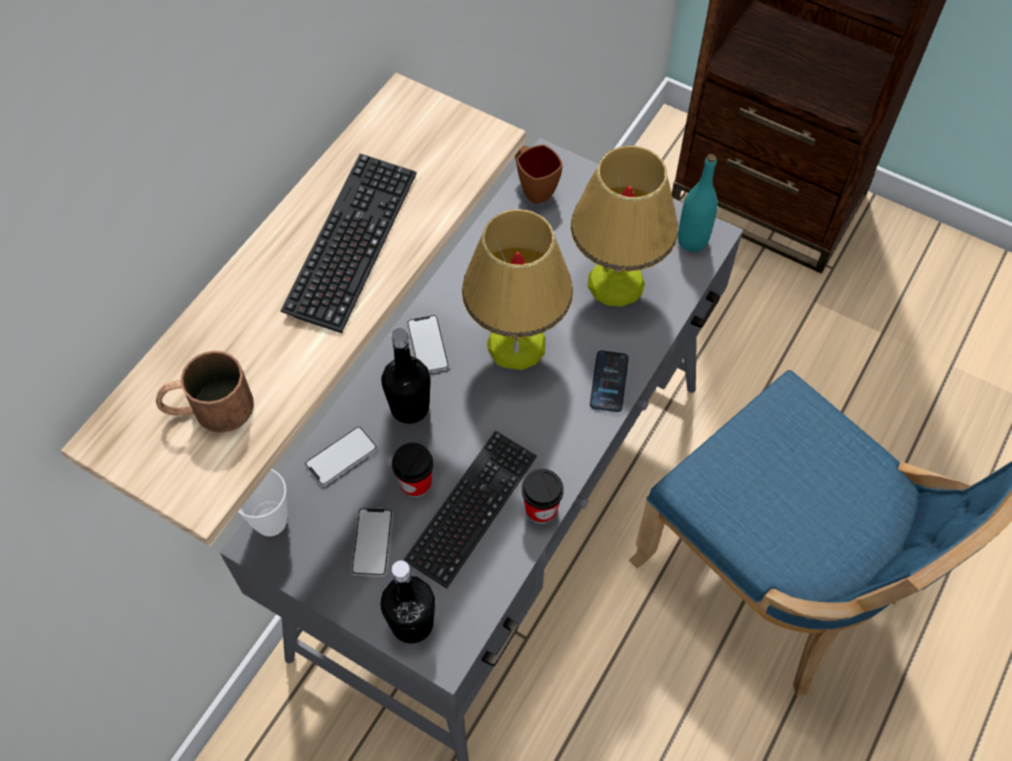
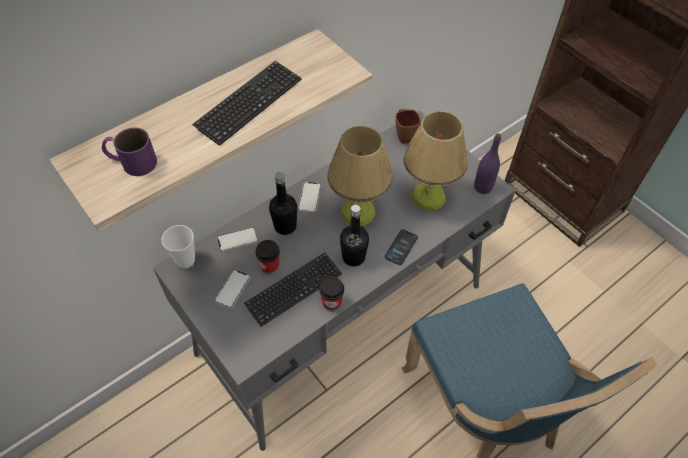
camera: 20 degrees right, 5 degrees down
(208, 409) = (131, 162): brown mug -> purple mug
(412, 623) = (233, 338): black bottle -> black bottle (353, 257)
(692, 240) = (482, 187): turquoise bottle -> purple bottle

